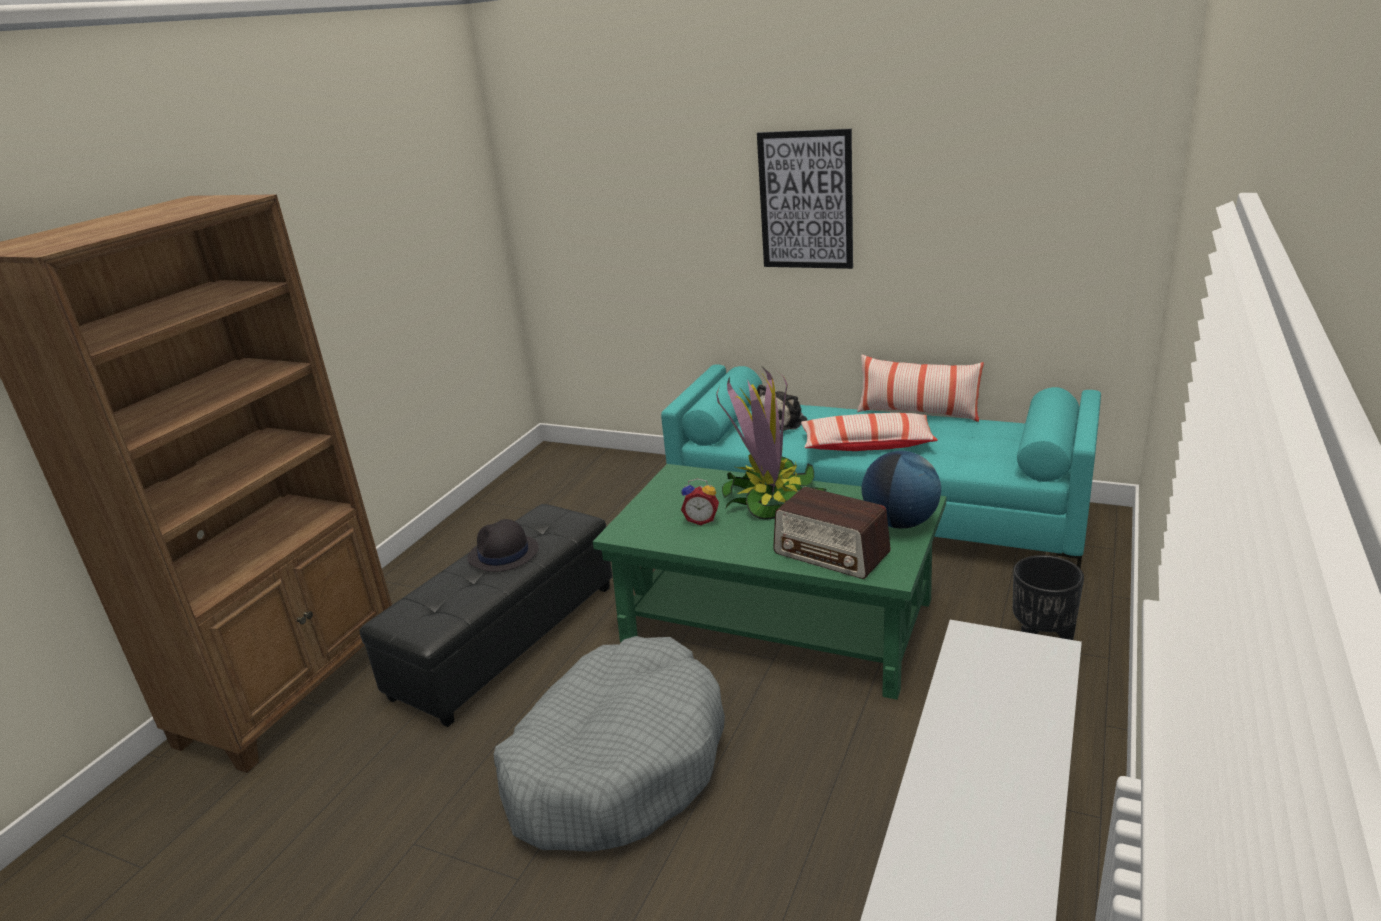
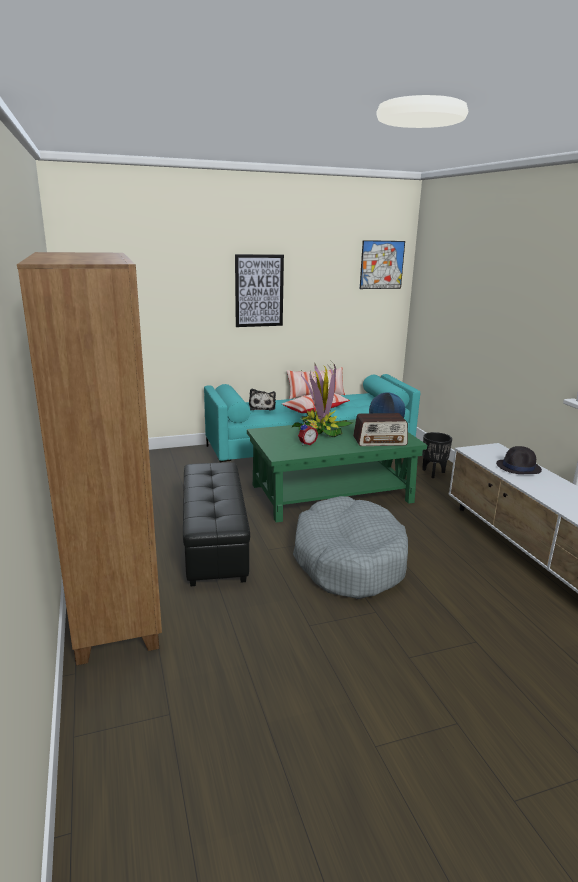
camera: 45 degrees left, 5 degrees down
(503, 554) = (210, 486): black hat -> black hat (518, 467)
(1090, 142) = (382, 265): none -> picture

